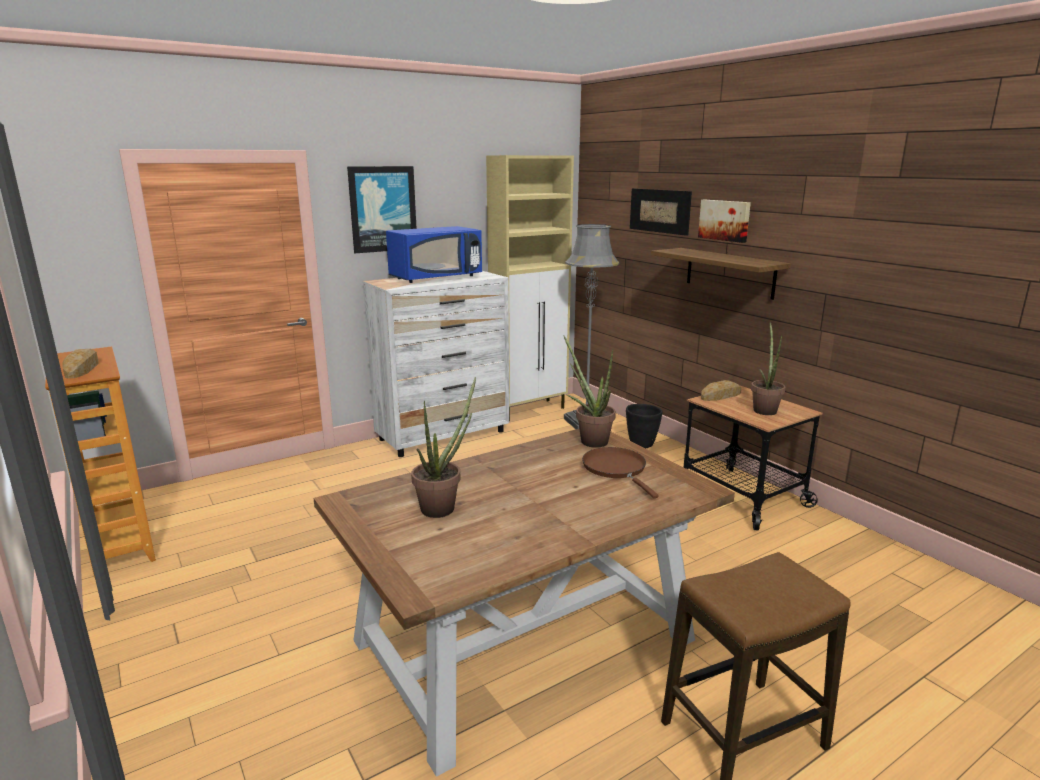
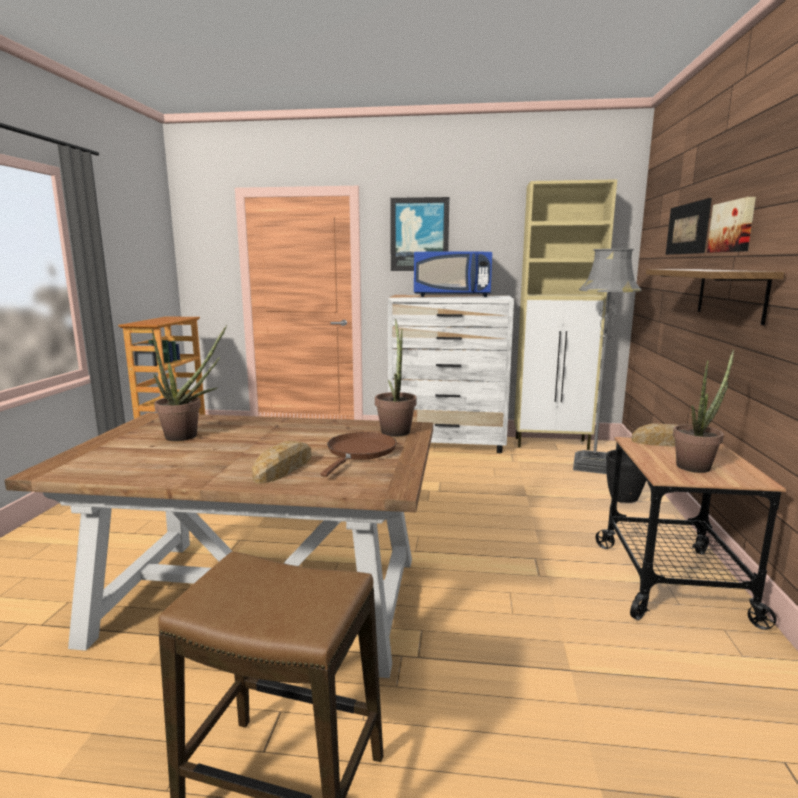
camera: 40 degrees right, 5 degrees down
(82, 368) = (155, 321): bread -> bread (284, 468)

